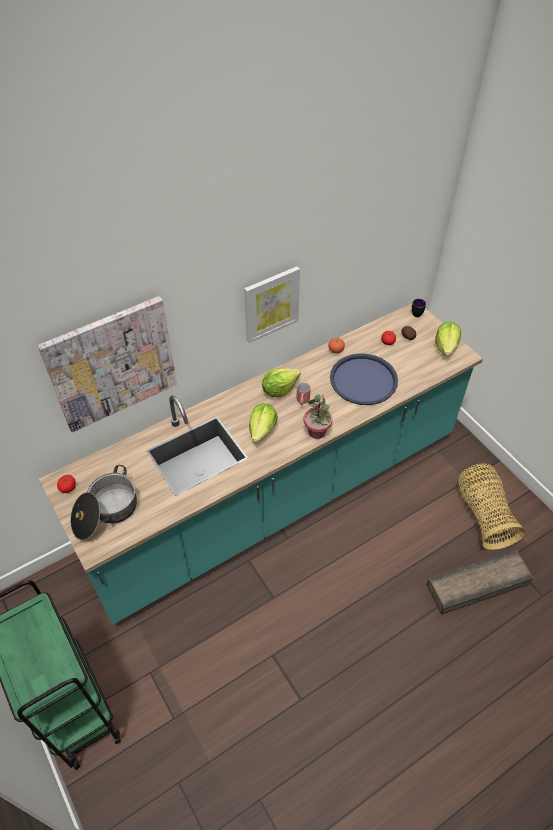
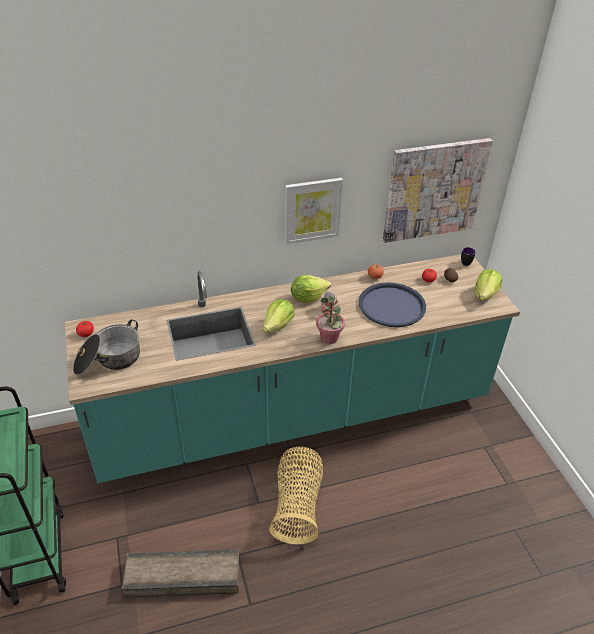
camera: 15 degrees right, 10 degrees down
(112, 364) = (148, 225): picture -> picture (434, 190)
(476, 583) = (472, 544): crate -> crate (182, 575)
(483, 514) = (500, 481): basket -> basket (297, 505)

